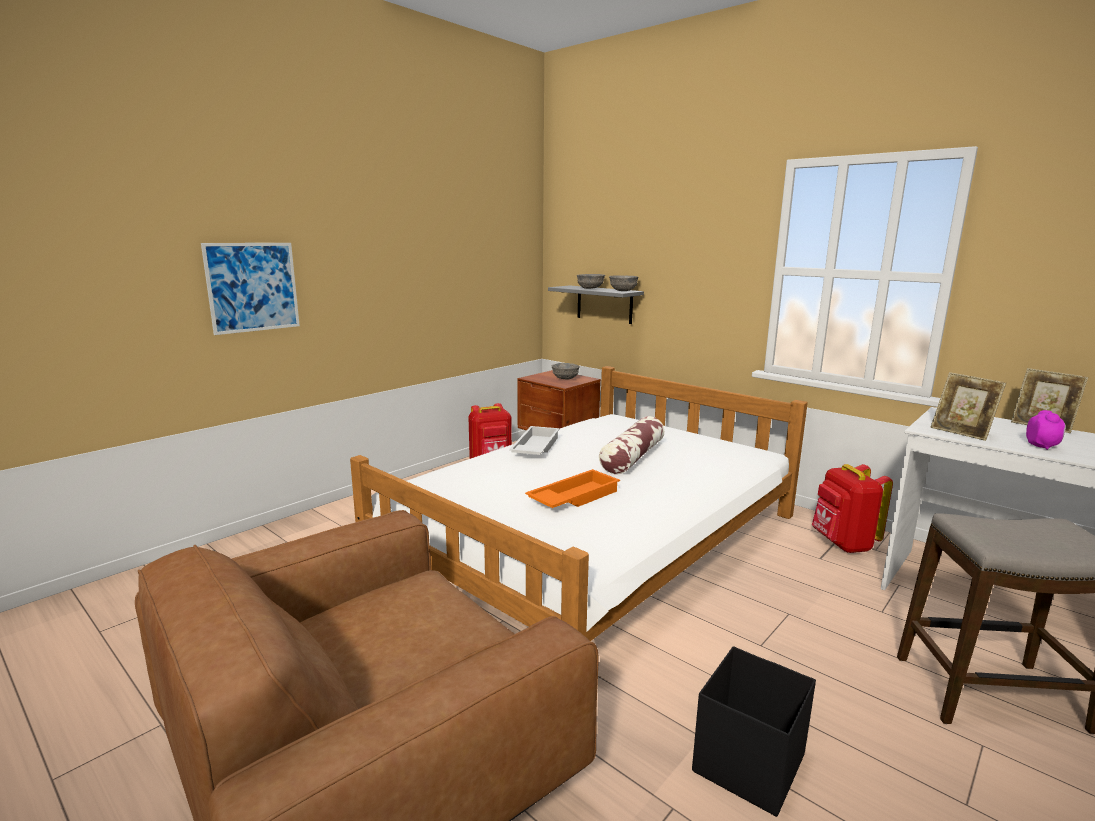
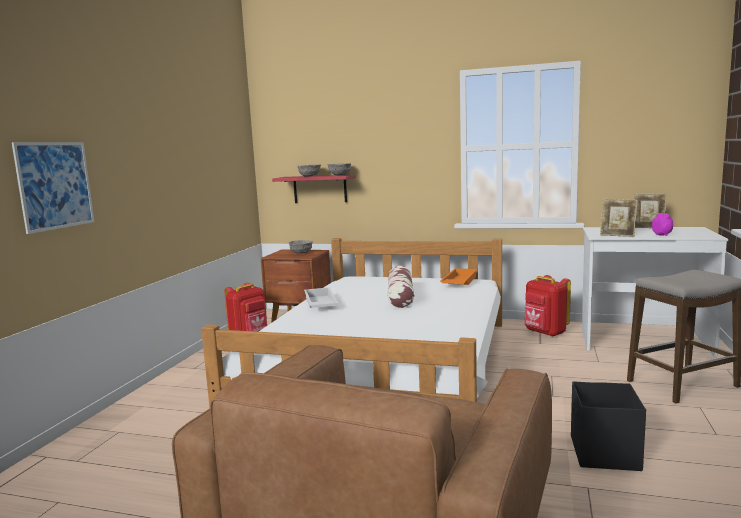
camera: 25 degrees left, 5 degrees down
(573, 497) = (392, 325): orange tray -> orange tray (458, 282)
(604, 304) = (320, 189): grey shelf -> red shelf

